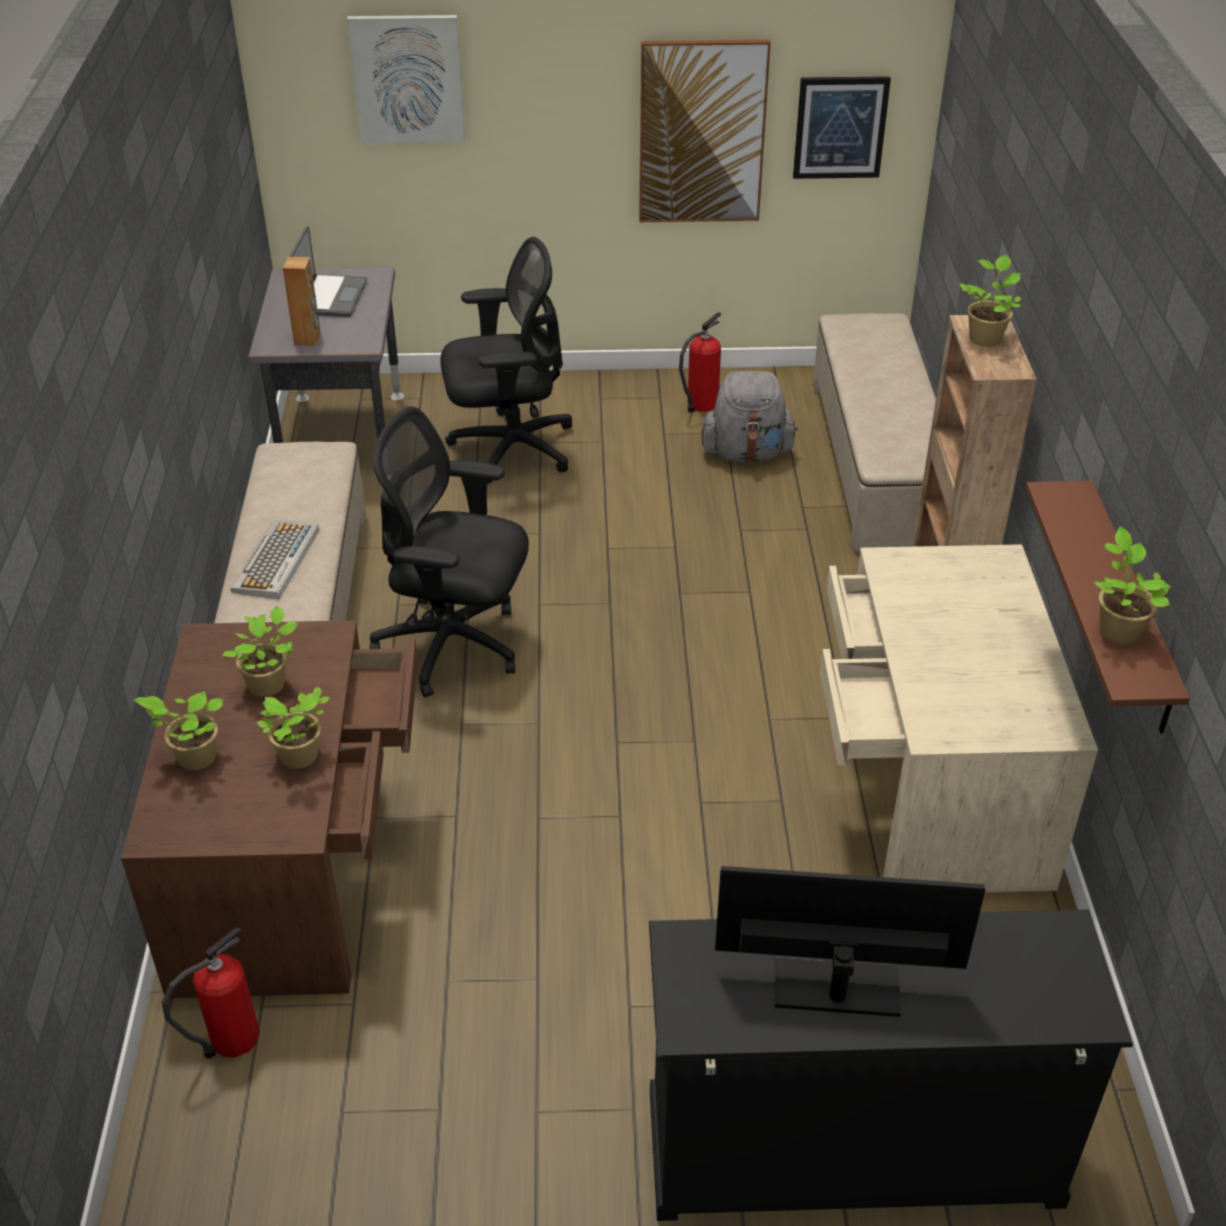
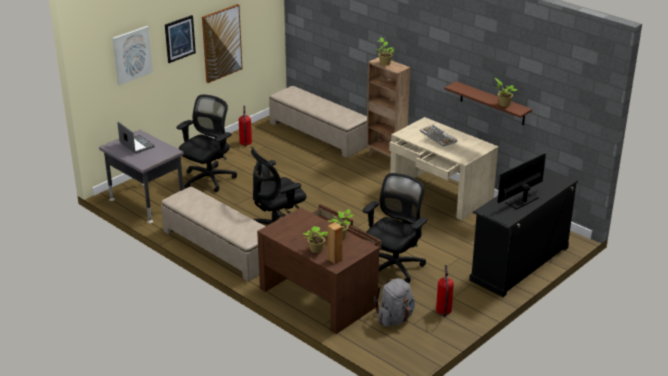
camera: 45 degrees left, 10 degrees down
(230, 1040) = (366, 330): fire extinguisher -> fire extinguisher (444, 311)
(270, 685) = (305, 229): potted plant -> none
(276, 561) = (226, 221): keyboard -> keyboard (438, 136)
(308, 339) = (152, 158): brown speaker -> brown speaker (335, 259)
(526, 917) = (393, 269): none -> black office chair
(747, 453) = (280, 148): grey backpack -> grey backpack (395, 319)
(840, 127) = (259, 27): picture -> picture (179, 38)

